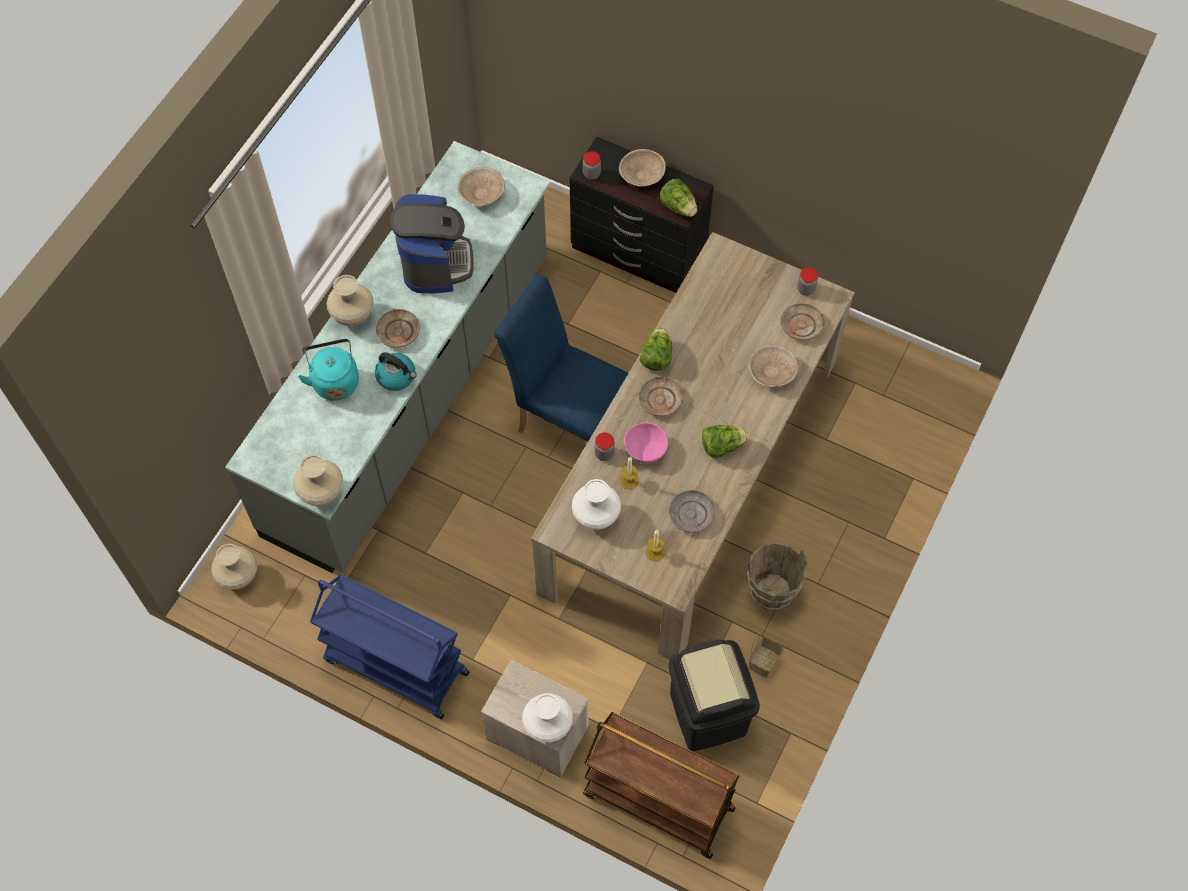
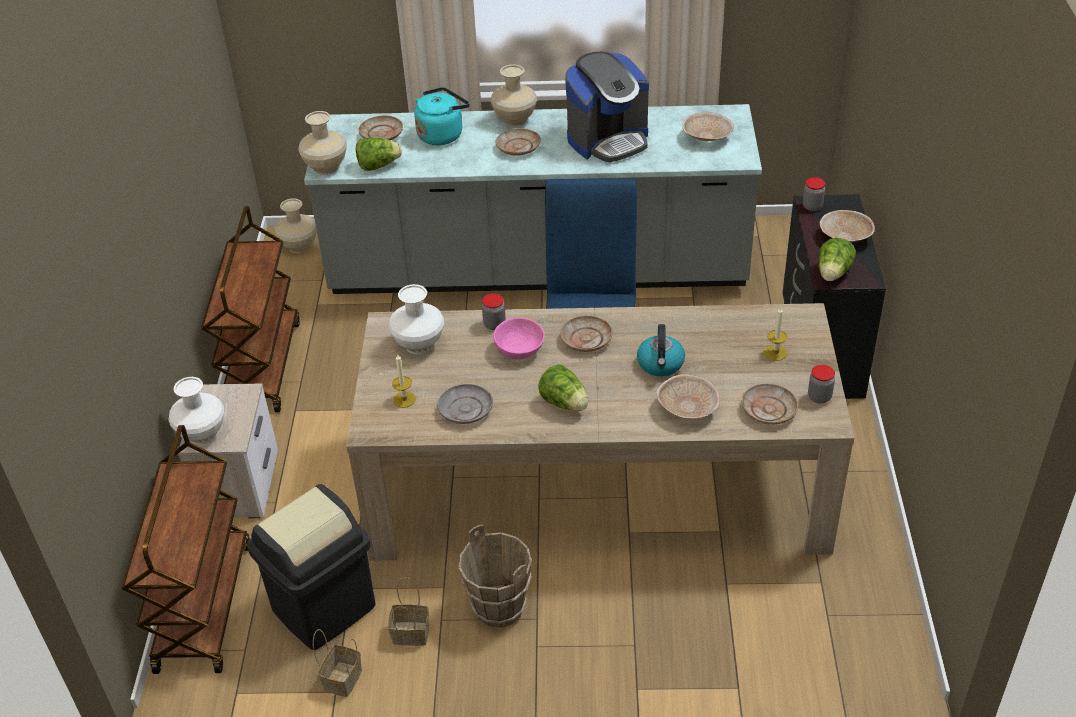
camera: 65 degrees right, 20 degrees down
(300, 428) = (382, 135): none -> beige plate
(395, 666) = (262, 365): blue cart -> brown cart
(397, 376) = (471, 163): kettle -> kettle (661, 364)
(629, 480) = (475, 351): candle -> candle (775, 353)
(656, 357) = (635, 319): lettuce -> lettuce (378, 166)
(780, 723) = (342, 678): none -> basket

